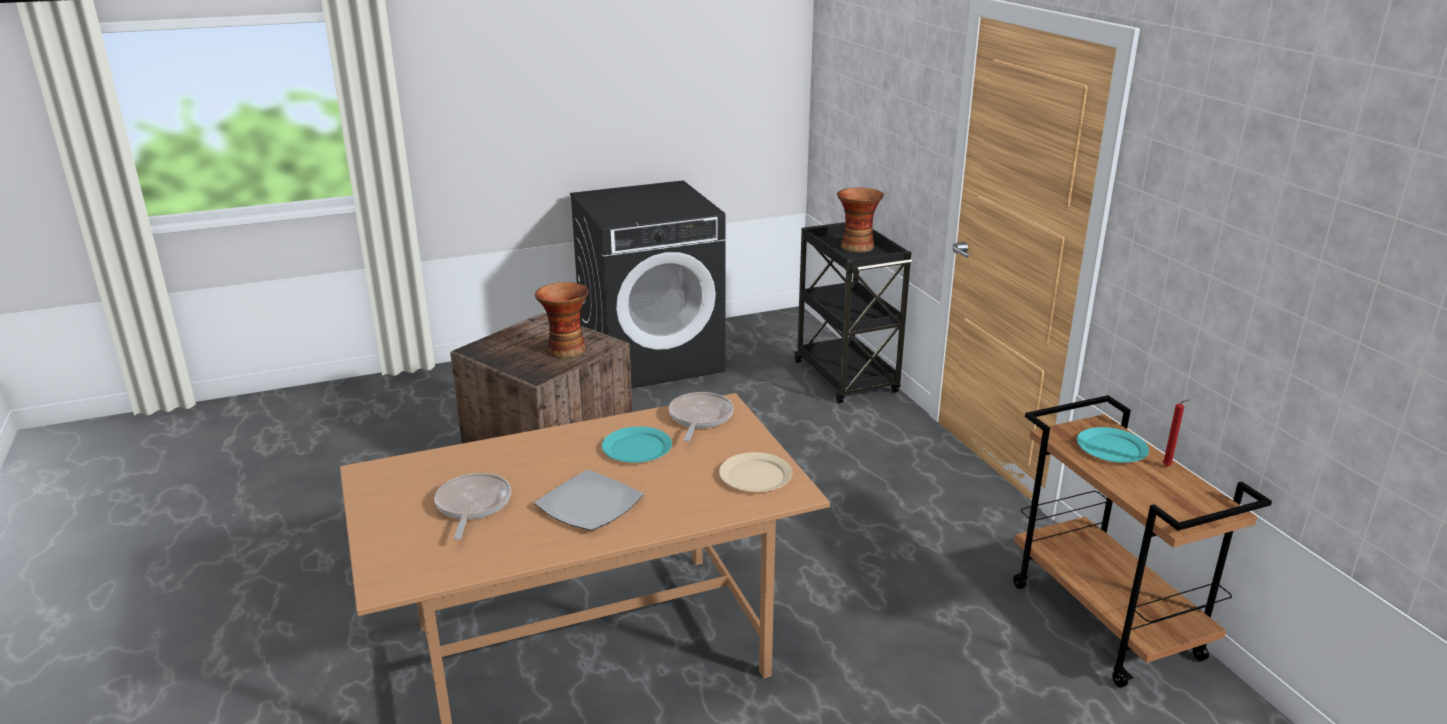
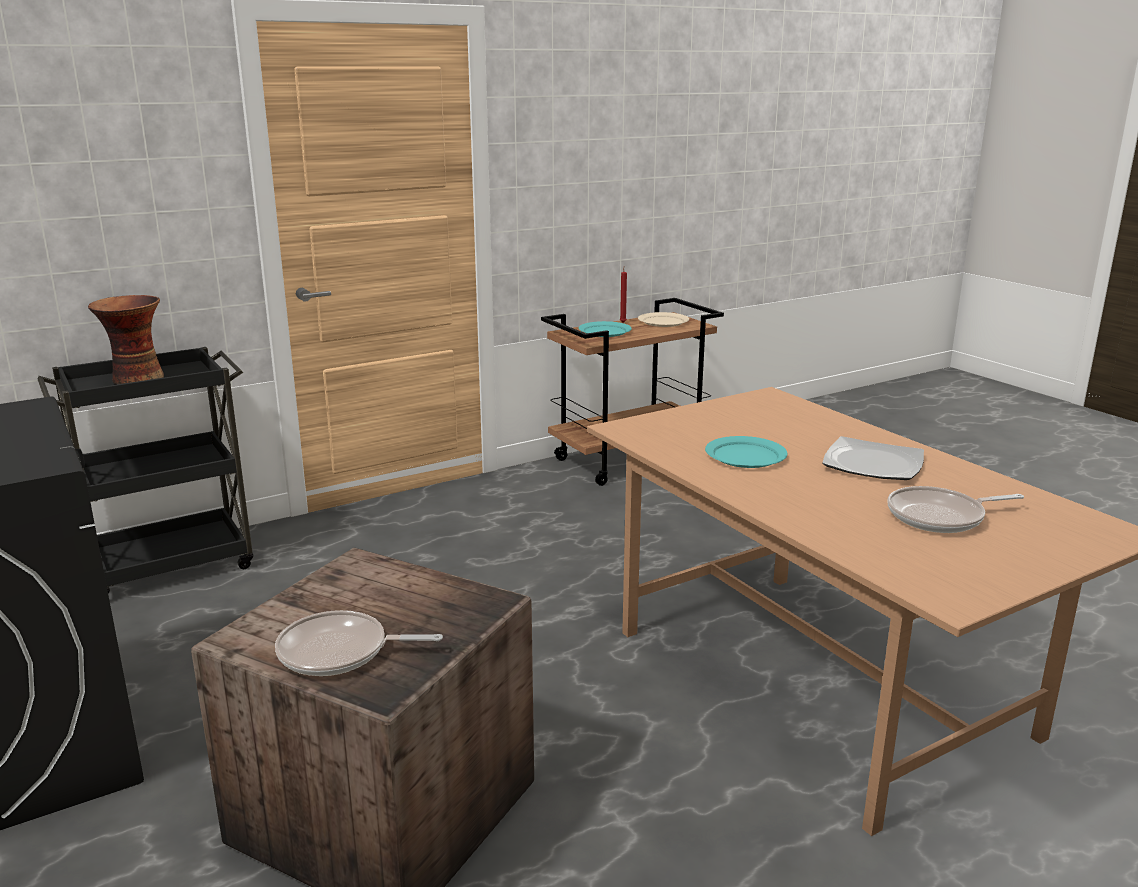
camera: 100 degrees left, 5 degrees down
(565, 350) = (385, 593): vase -> none
(699, 418) = (658, 435): frying pan -> frying pan (339, 652)
(755, 476) = (755, 409): beige plate -> beige plate (663, 322)

